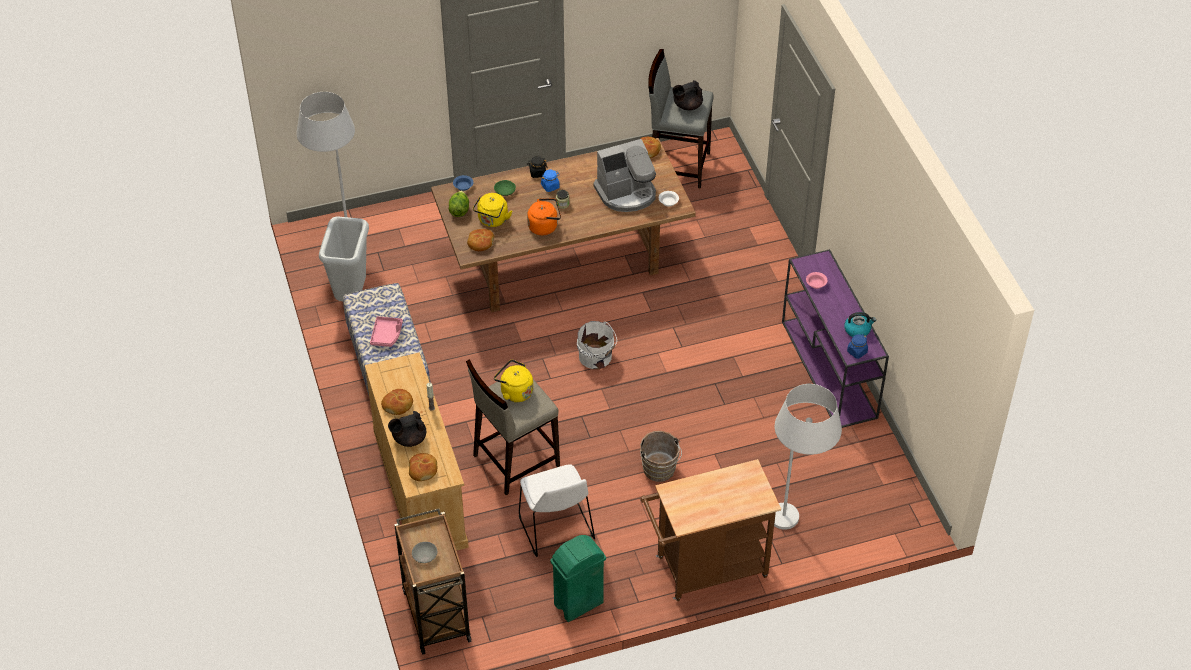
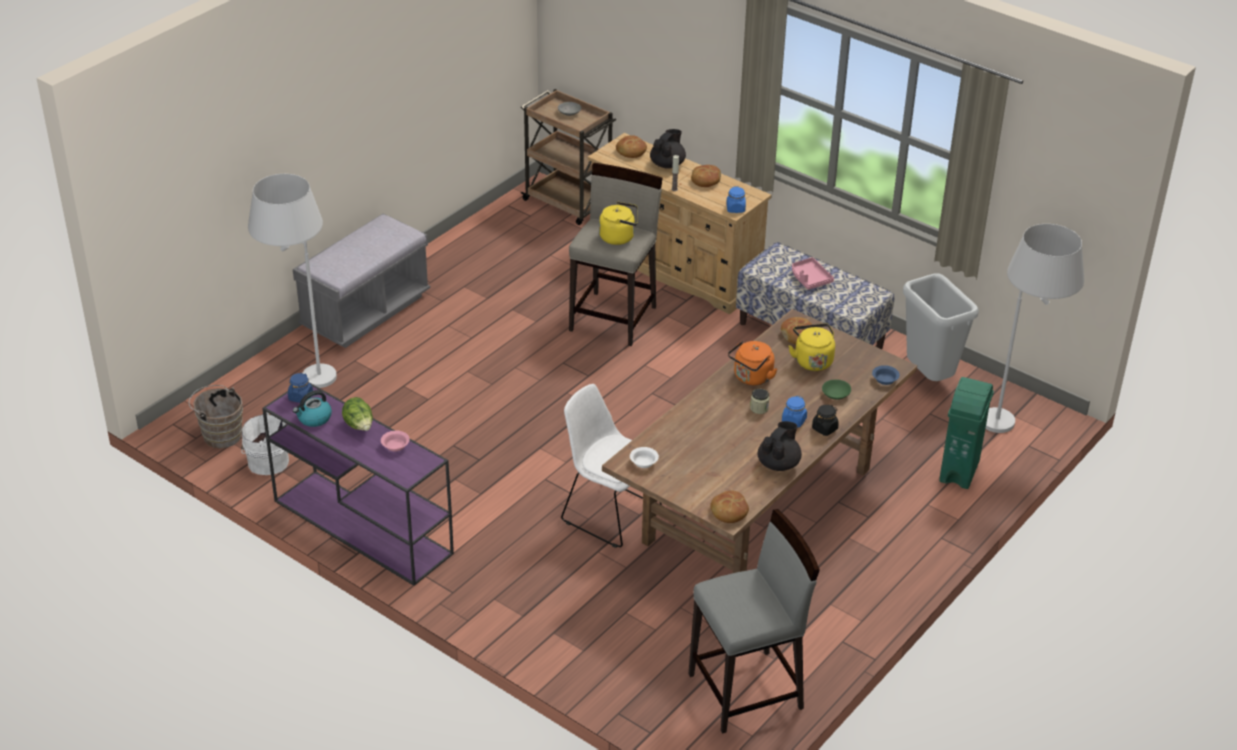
camera: 145 degrees right, 10 degrees down
(407, 363) = (735, 209): none -> blue jar
(459, 210) = (858, 355): lettuce -> lettuce (359, 426)
(557, 529) = (525, 288): white chair -> white chair (608, 512)
(578, 604) = (458, 251): green trash can -> green trash can (959, 471)
(596, 357) = (624, 430): white bucket -> white bucket (266, 461)
(626, 193) = (701, 450): coffee machine -> none
(660, 471) = (470, 364): brown bucket -> brown bucket (220, 434)
(687, 106) = (741, 598): black teapot -> black teapot (779, 463)
(705, 570) = (365, 312): brown cart -> grey bench

